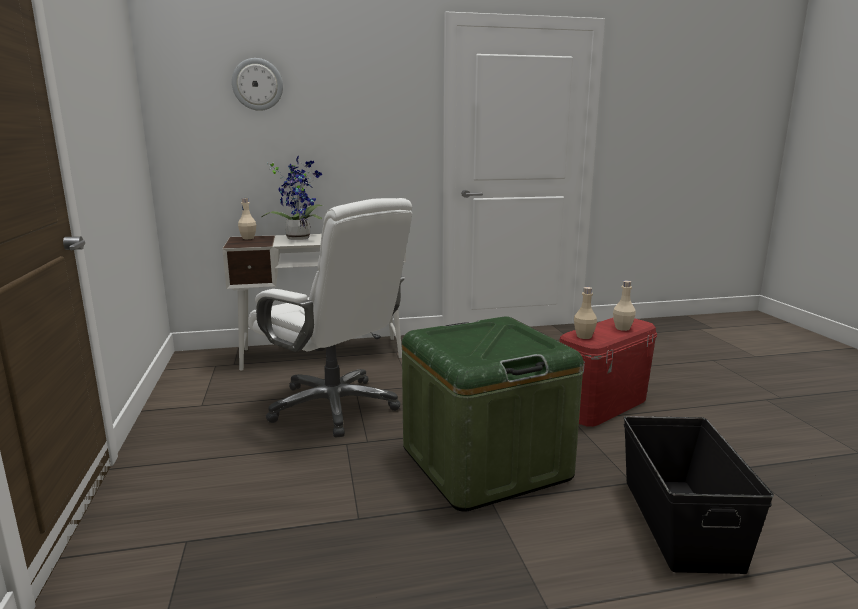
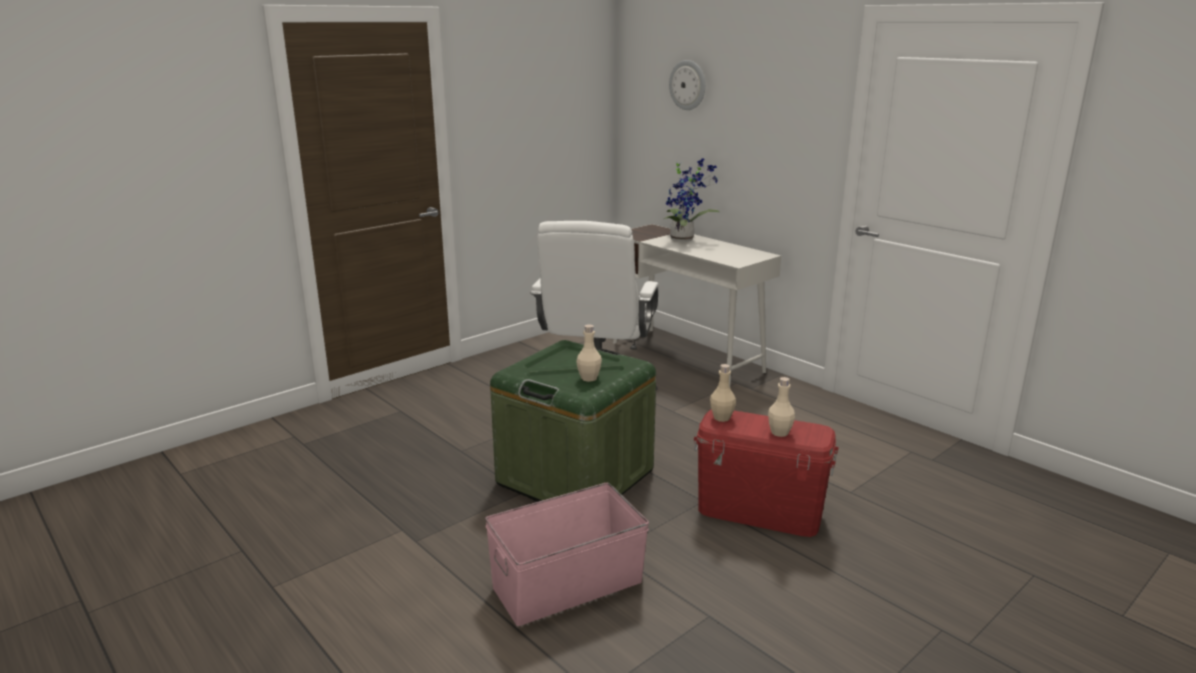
camera: 60 degrees right, 5 degrees up
(248, 238) = (655, 229): beige bottle -> beige bottle (589, 378)
(679, 522) = (566, 584): black storage box -> pink storage box

